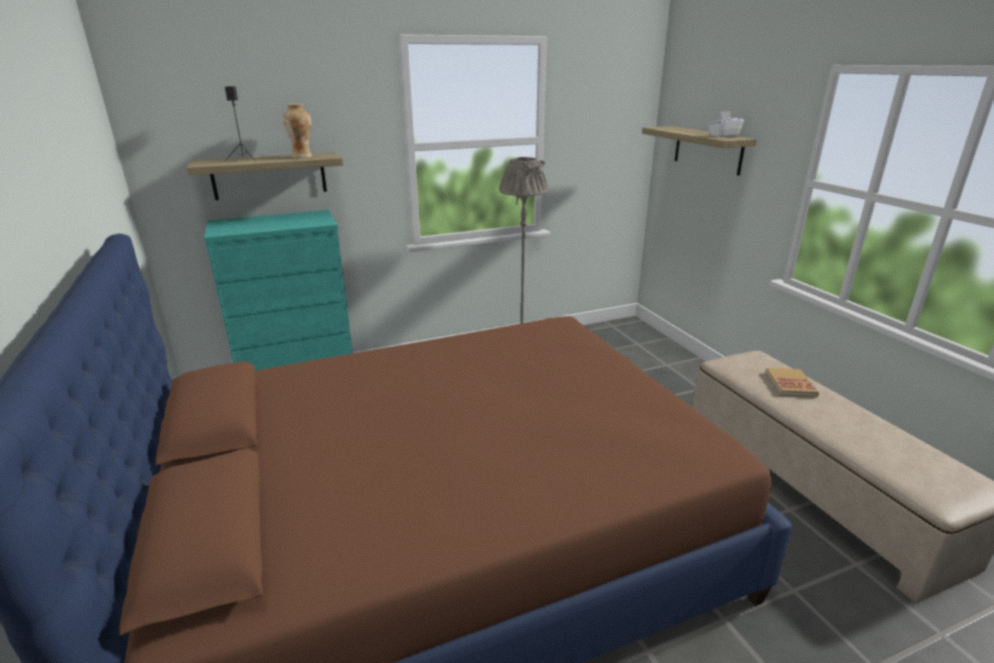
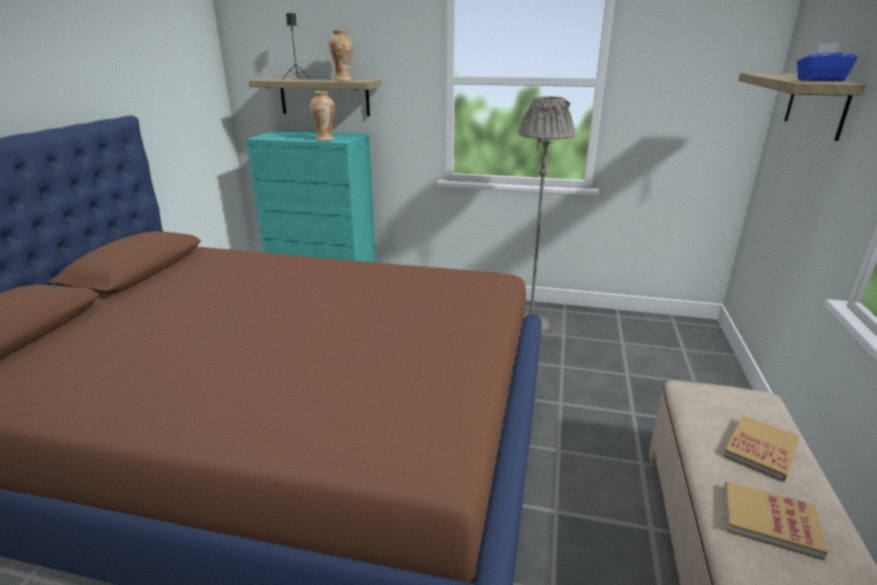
camera: 35 degrees right, 0 degrees up
(303, 224) = (325, 139): none -> vase
(723, 136) = (820, 80): white tissue box -> blue tissue box
(834, 419) = (770, 521): none -> book

